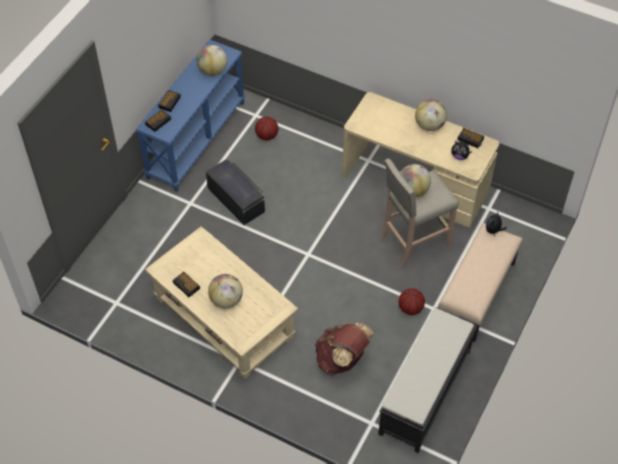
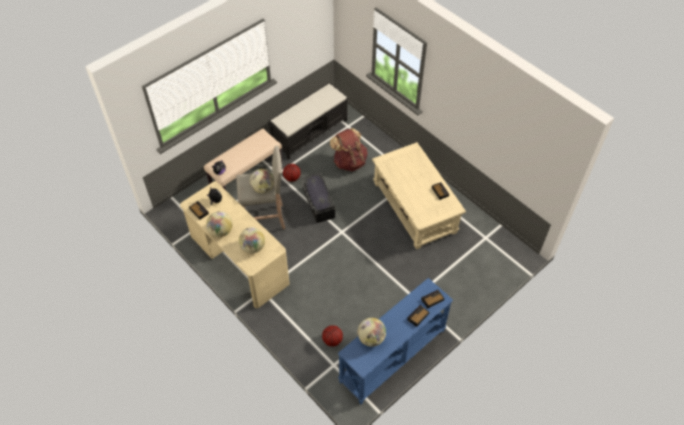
camera: 160 degrees left, 0 degrees up
(226, 300) = (416, 175): globe -> globe (253, 247)
(236, 199) = (377, 290): black storage box -> black storage box (318, 203)

